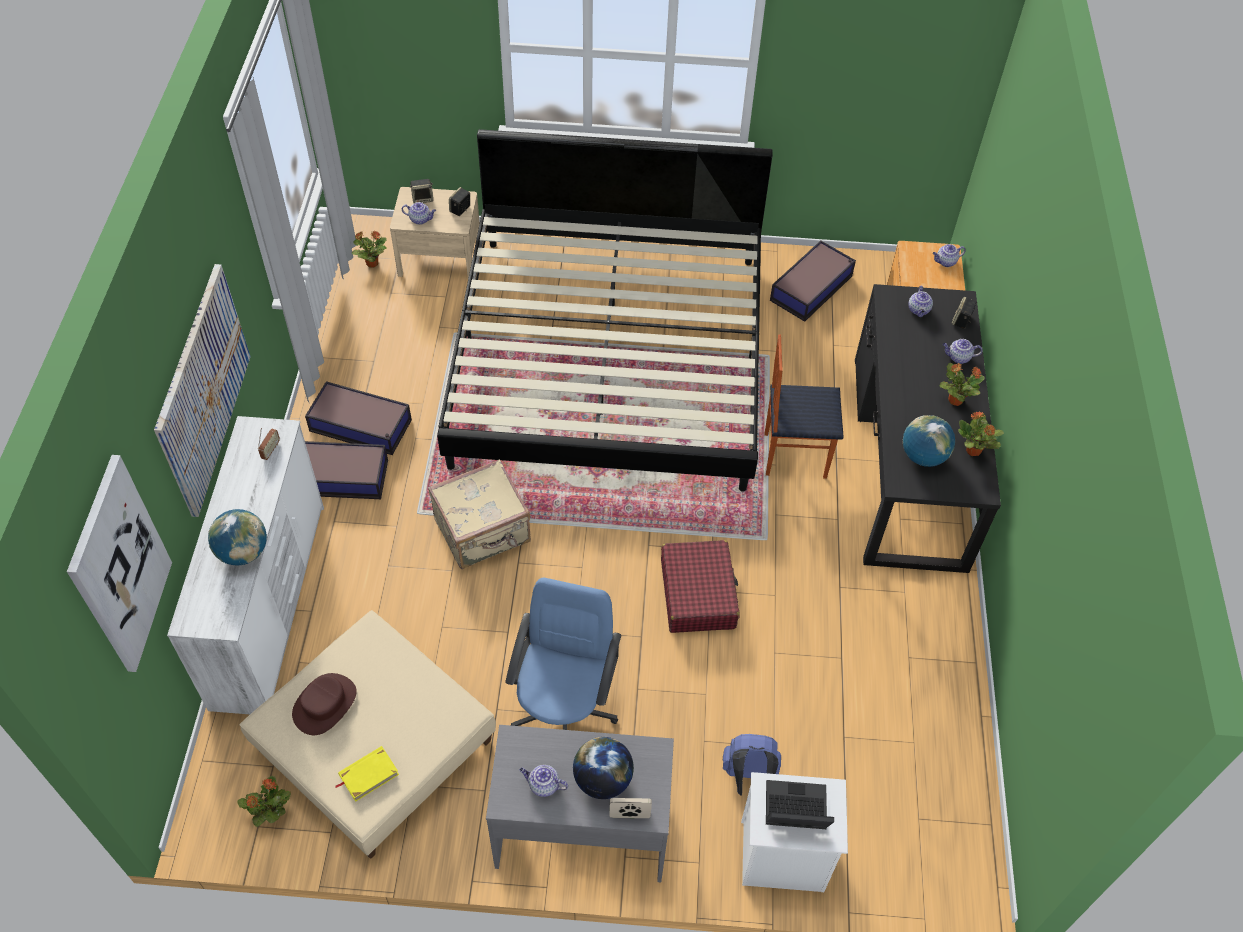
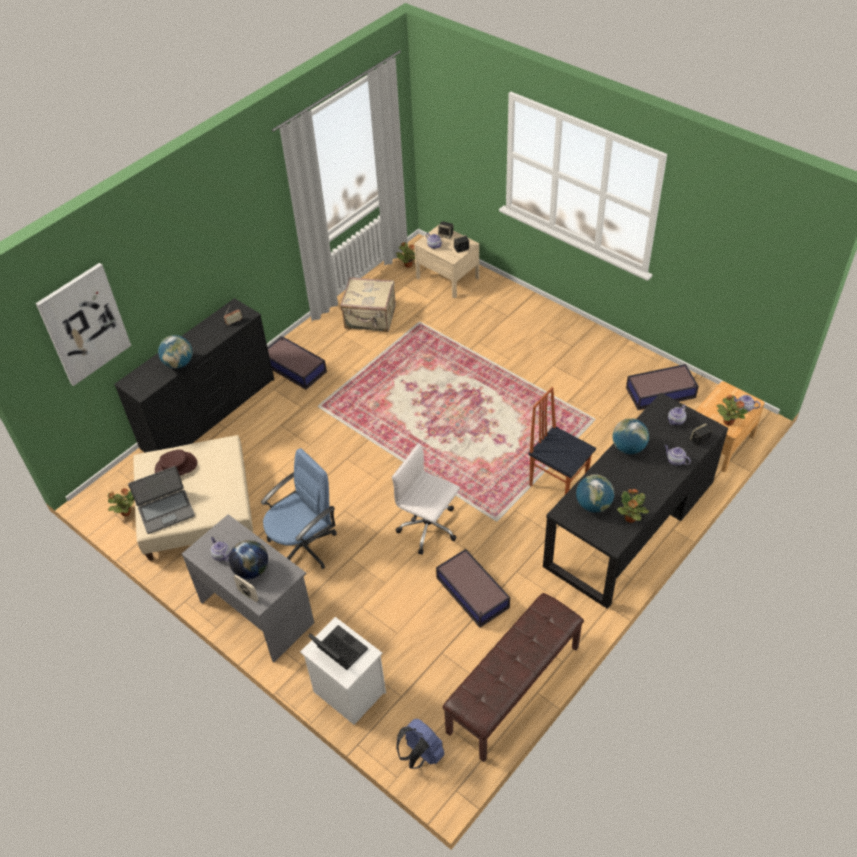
camera: 40 degrees right, 5 degrees down
(203, 389) = (204, 268): picture -> none
(271, 603) = (210, 413): white dresser -> black dresser
(361, 426) = (328, 348): storage box -> storage box (473, 593)
(368, 774) = (166, 511): yellow book -> laptop
(483, 532) = (342, 433): beige suitcase -> beige suitcase (370, 318)
(609, 357) = (495, 375): bed -> none
(698, 594) = (429, 528): red suitcase -> white office chair
(748, 777) = (368, 640): blue backpack -> blue backpack (421, 754)
(899, 368) = (628, 448): none -> globe
(954, 400) = (647, 483): potted plant -> potted plant (728, 421)
(956, 728) = (514, 690): none -> brown bench

